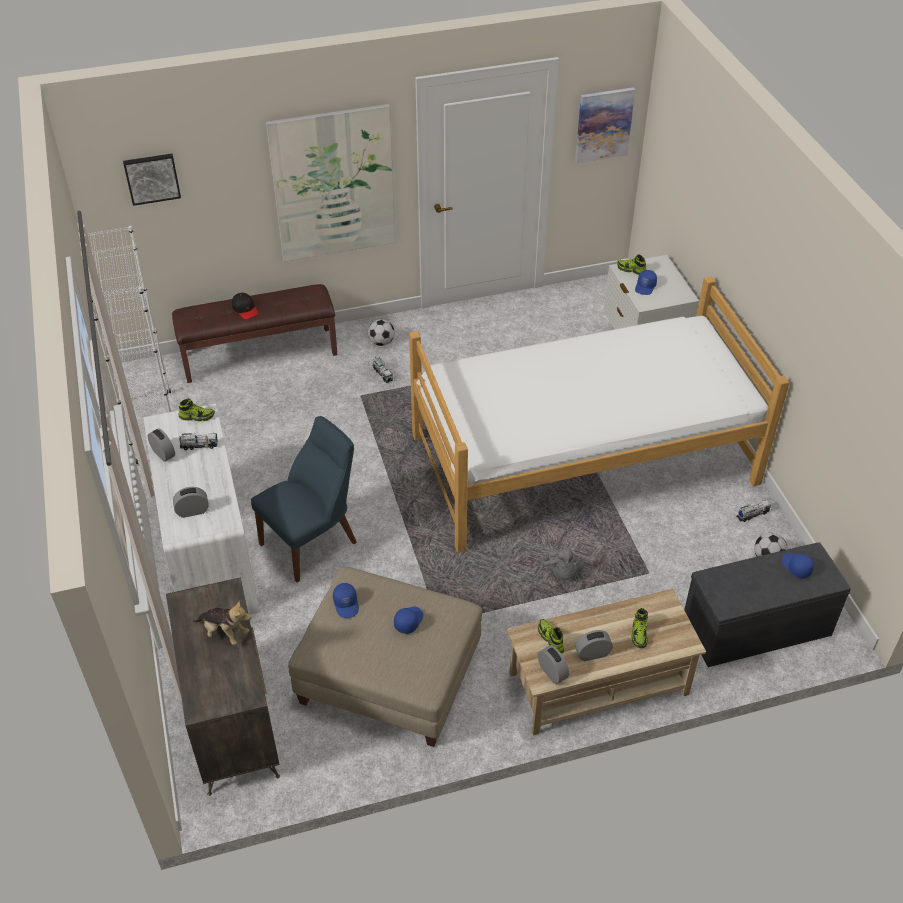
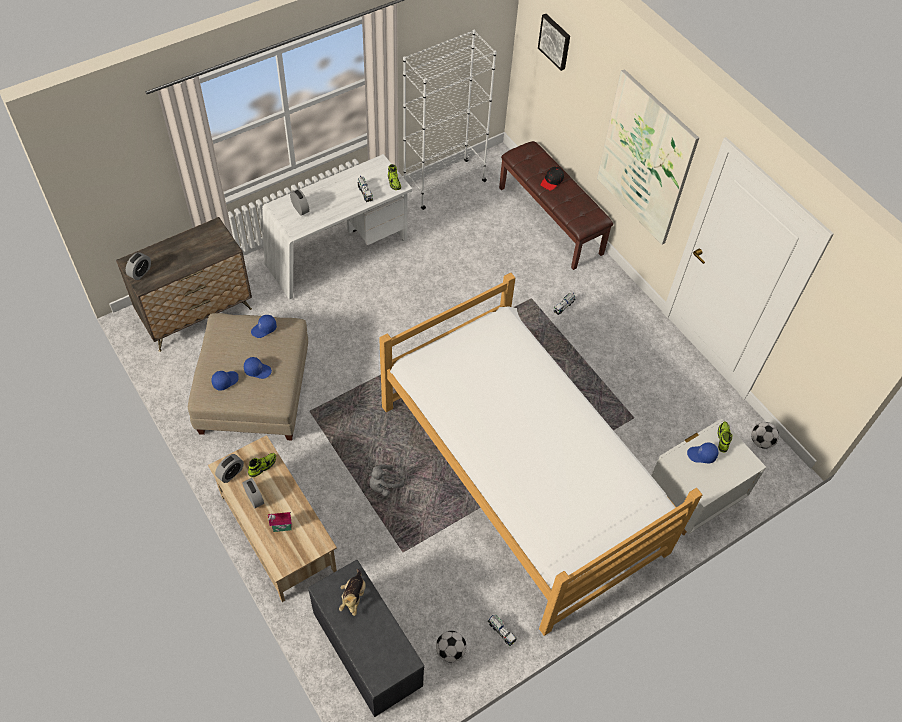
camera: 70 degrees right, 10 degrees up
(163, 453) = (350, 176): alarm clock -> alarm clock (140, 272)
(224, 632) = (192, 256): plush toy -> plush toy (353, 597)
(312, 541) = (364, 311): blue chair -> none
(381, 342) = (603, 295): football -> football (761, 441)
(603, 124) = (843, 330): picture -> none
(639, 633) = (282, 528): shoe -> toy house
(796, 567) = (385, 645): blue cap -> blue cap (225, 381)

